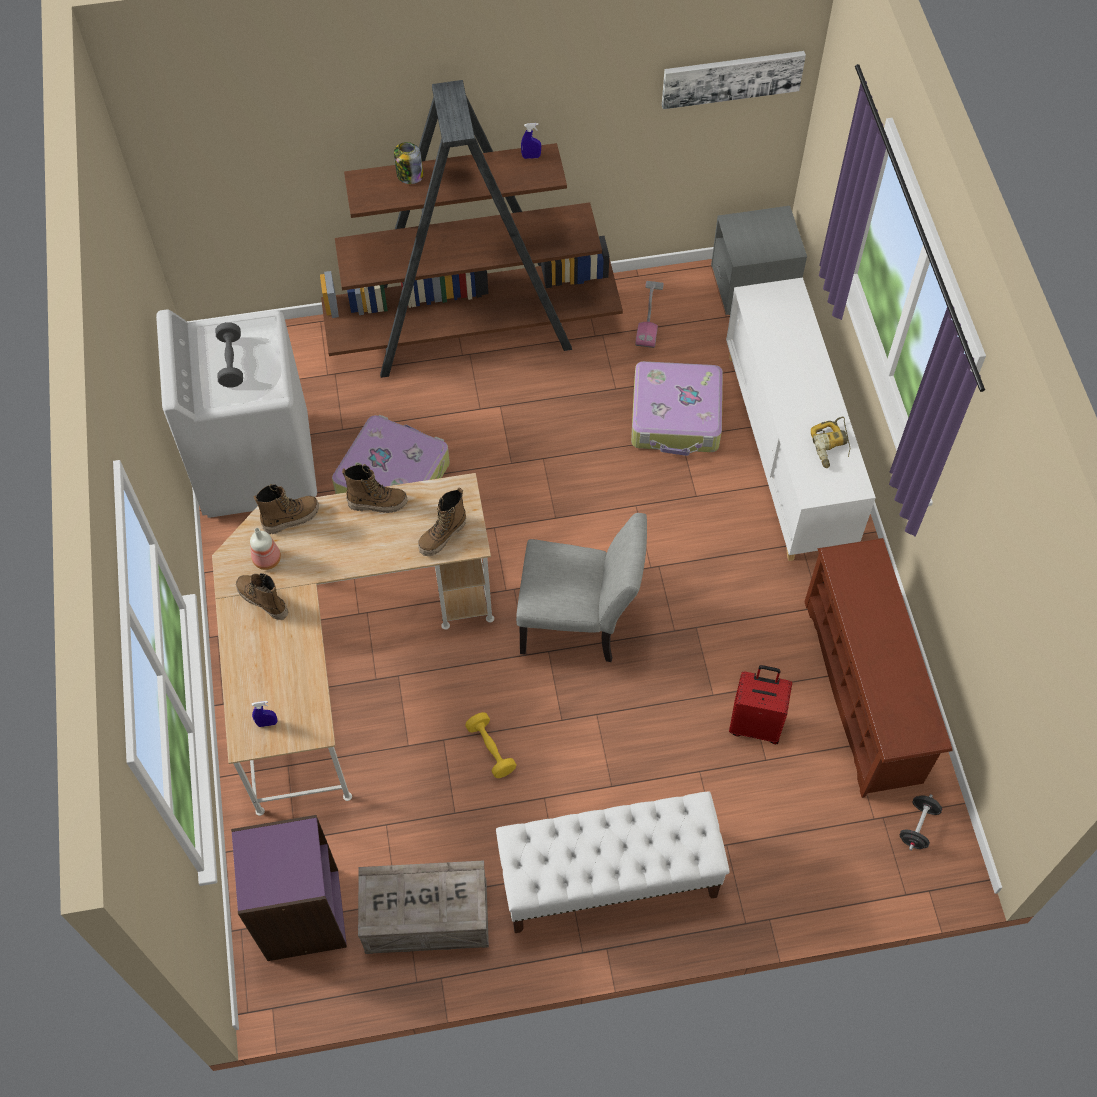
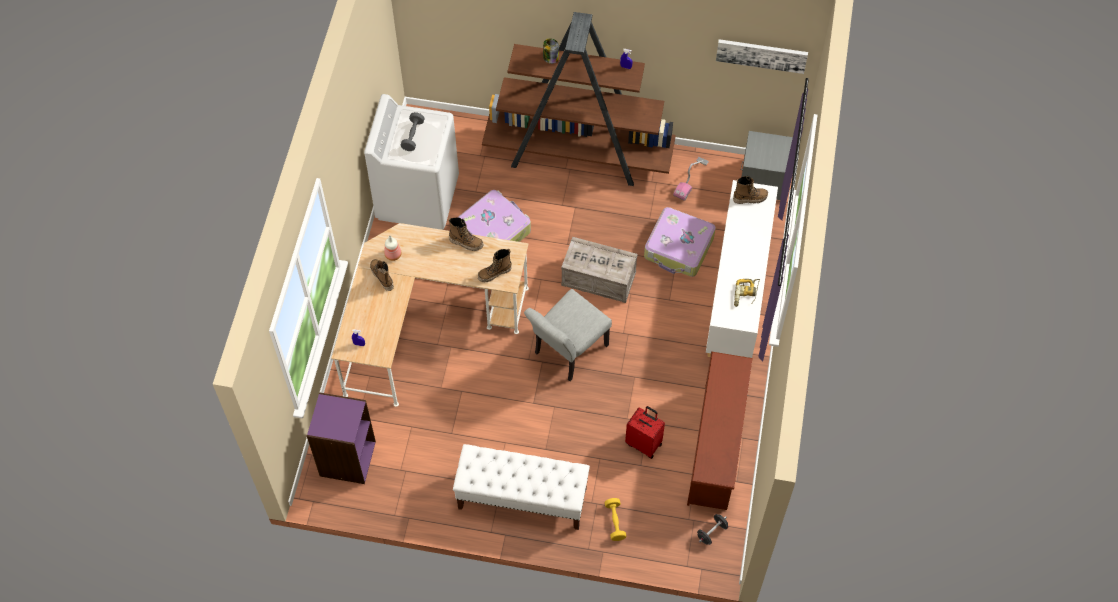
camera: 20 degrees right, 0 degrees up
(291, 518) = (415, 236): boot -> boot (750, 198)
(428, 916) = (415, 483): crate -> crate (599, 278)
(491, 749) = (486, 406): yellow dumbbell -> yellow dumbbell (615, 522)
(580, 624) = (567, 352): grey chair -> grey chair turned 105 degrees clockwise

